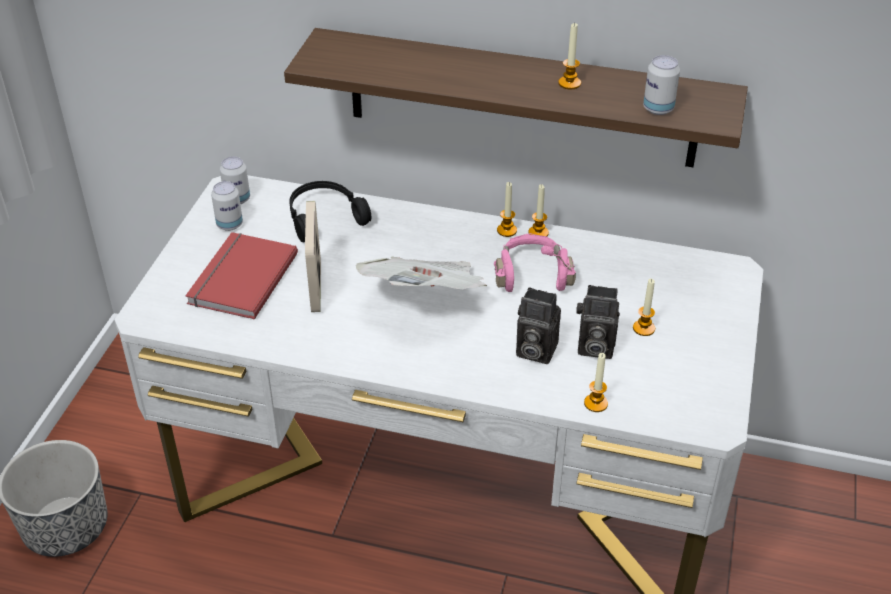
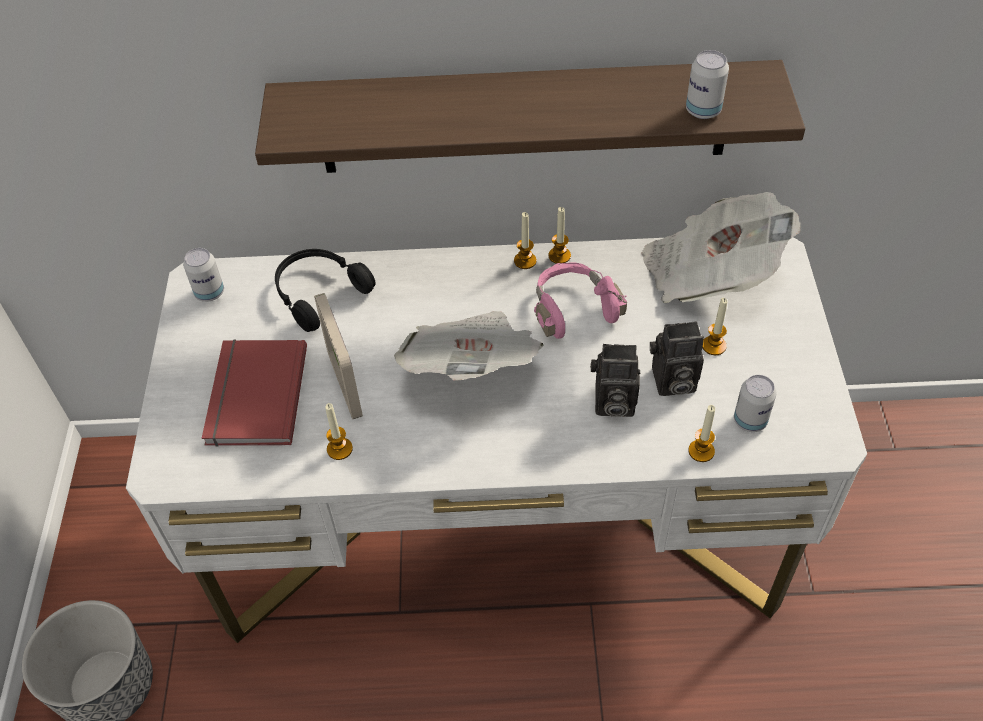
camera: 15 degrees left, 10 degrees up
(229, 224) = (214, 328): can -> can (750, 421)
(569, 83) = (592, 98): candle -> candle (339, 449)
(666, 273) = (710, 273): none -> newspaper

